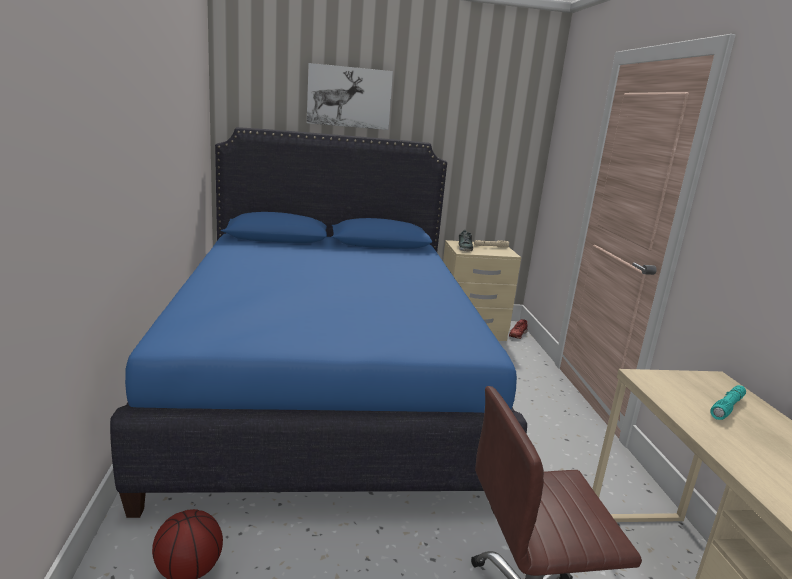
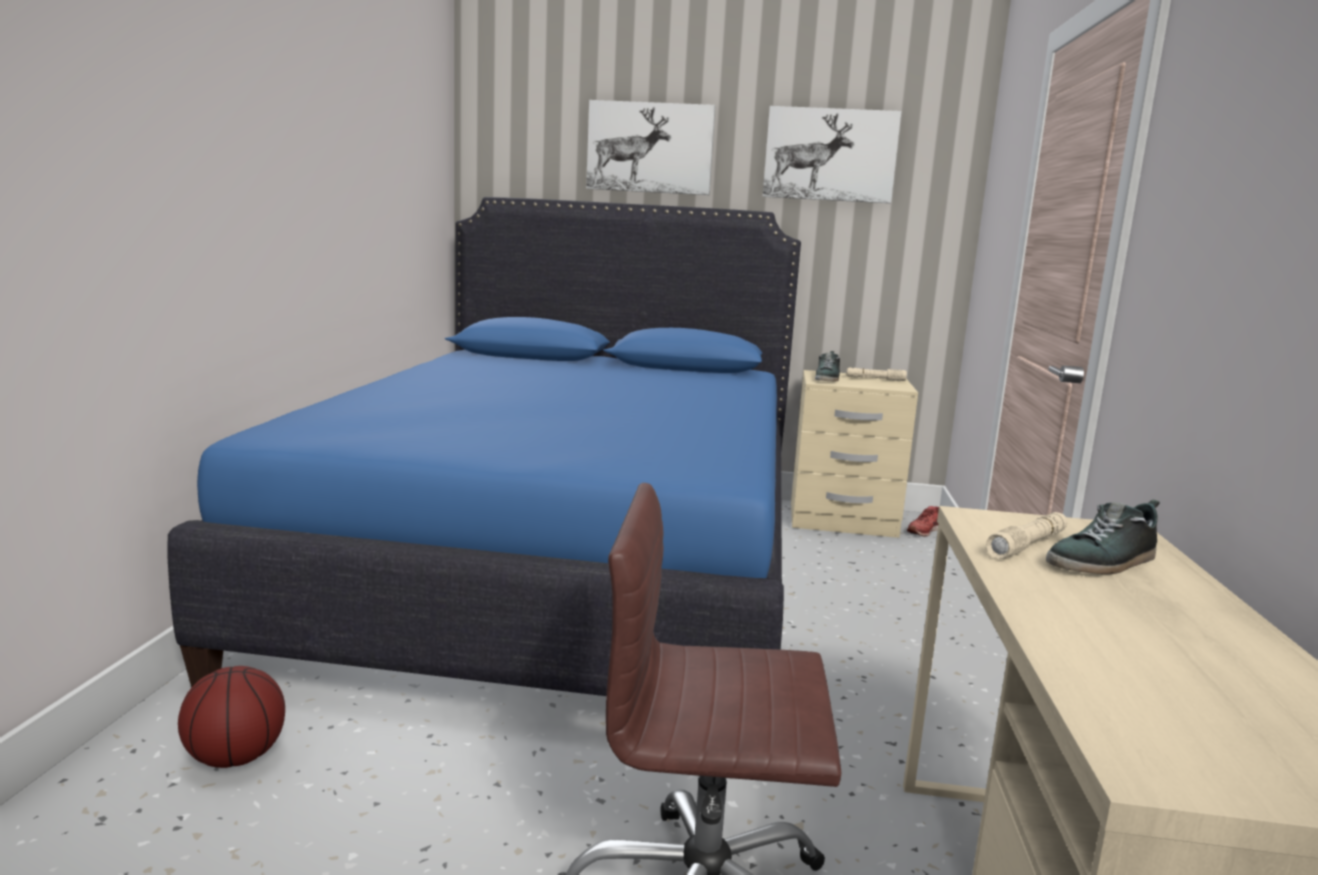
camera: 15 degrees right, 5 degrees down
(463, 106) = (830, 155): none -> picture
(685, 398) = (1027, 545): none -> beige flashlight
(727, 407) = (1103, 562): turquoise flashlight -> shoe

